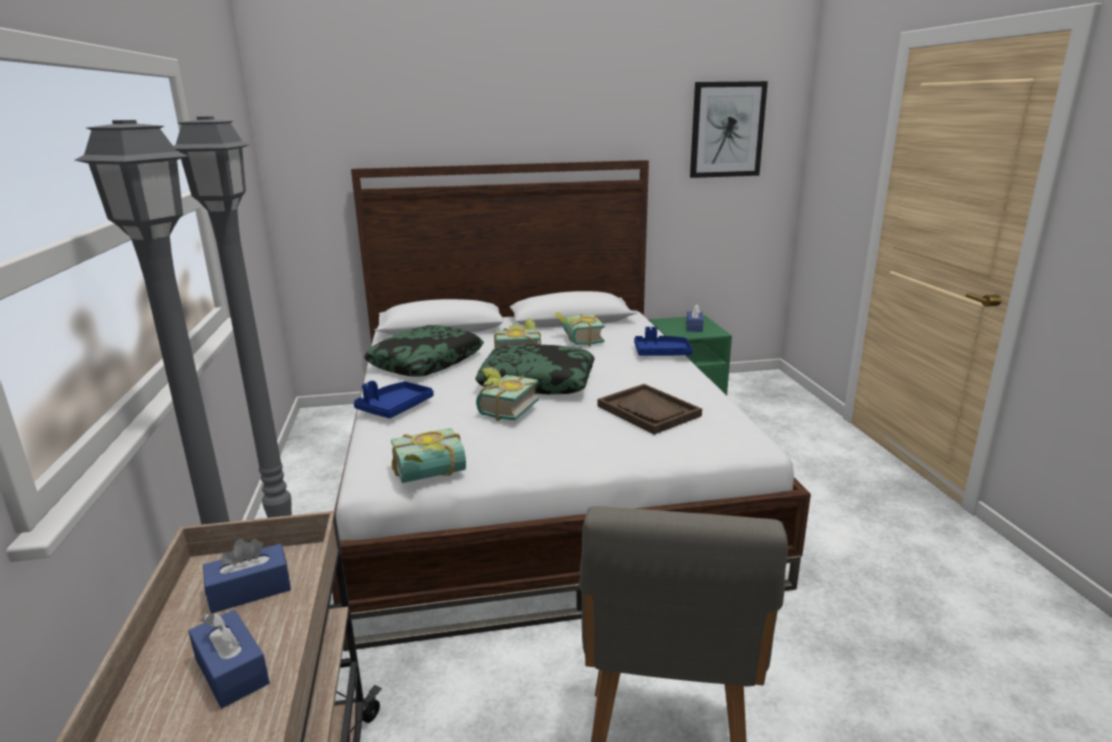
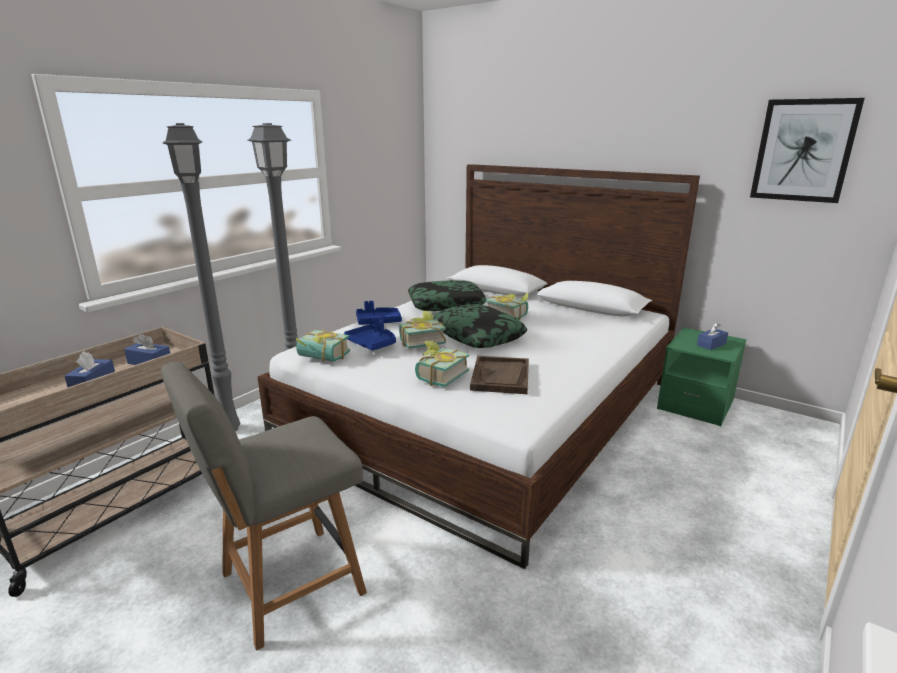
camera: 45 degrees right, 0 degrees up
(578, 340) = (563, 320): book -> book (438, 376)
(661, 353) = (603, 348): blue tray -> blue tray (372, 343)

